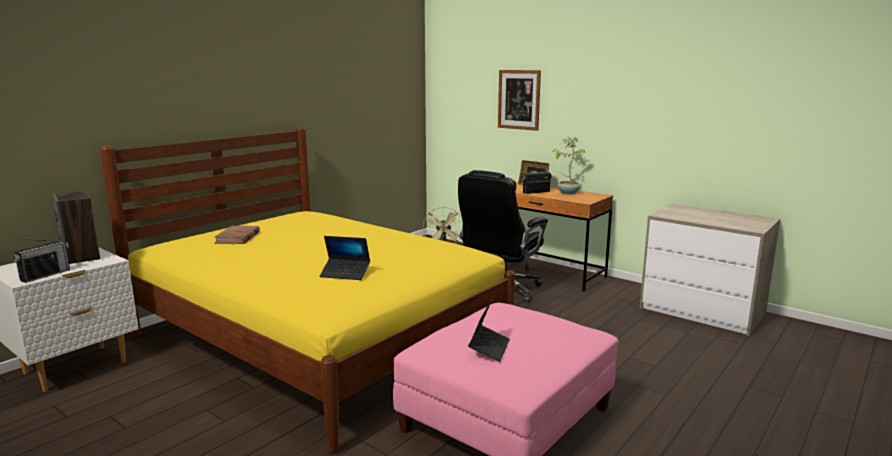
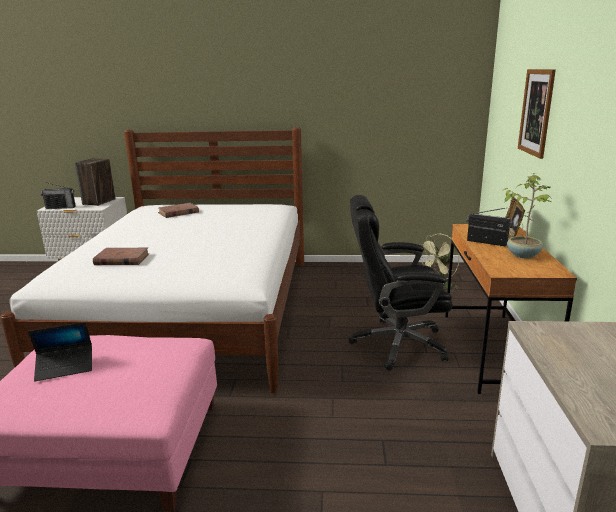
camera: 55 degrees right, 5 degrees up
(318, 338) = (194, 312): yellow bed -> white bed
(345, 274) = (121, 259): laptop -> brown book

